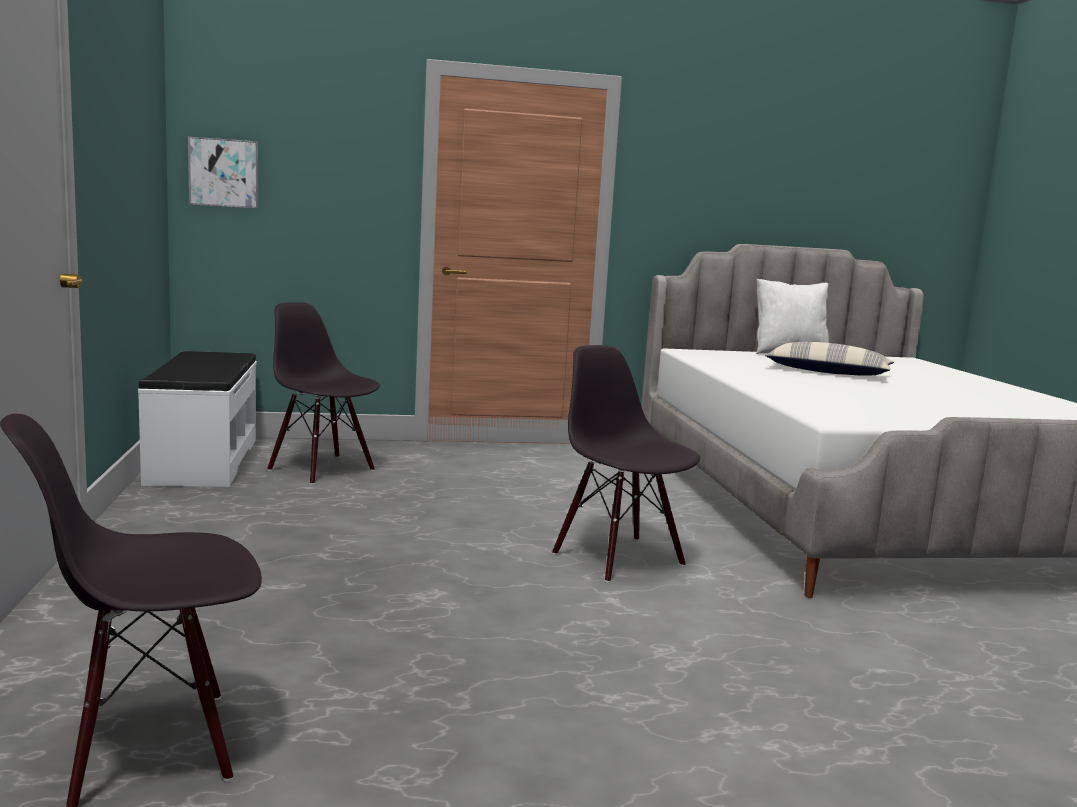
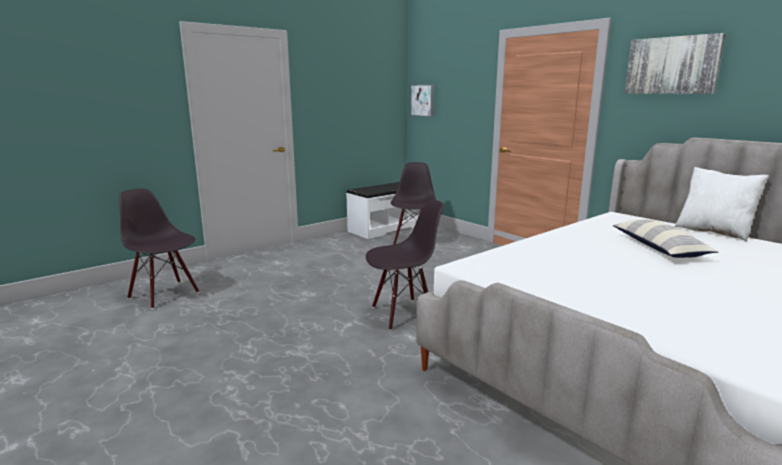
camera: 60 degrees right, 5 degrees up
(619, 559) = (402, 314): black chair -> black chair turned 45 degrees clockwise
(704, 153) = (672, 65): none -> picture

